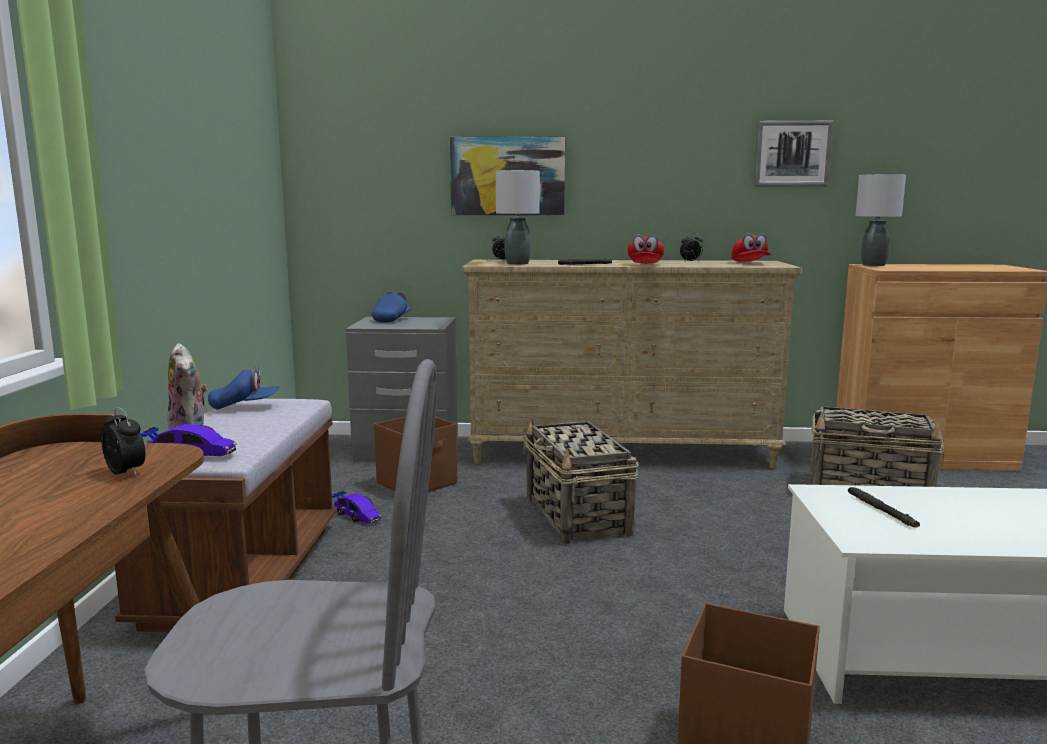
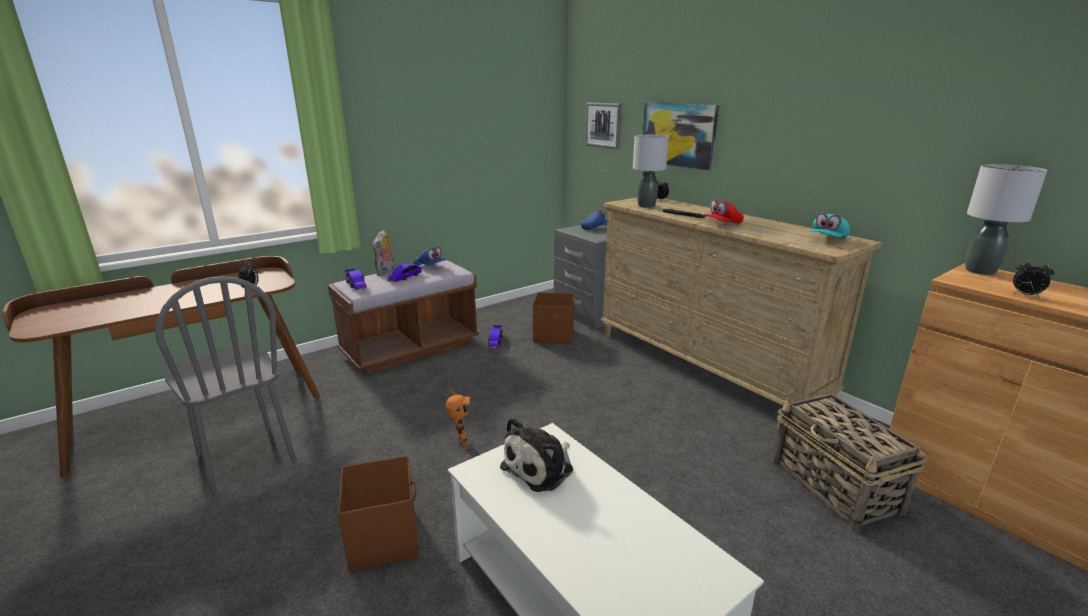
camera: 50 degrees right, 10 degrees up
(249, 425) = (405, 277): none -> toy car
(577, 517) = (582, 392): basket -> none
(589, 624) = (460, 446): none -> toy robot
(691, 261) = (783, 228): alarm clock -> alarm clock (1025, 295)
(750, 263) = (827, 240): red cap -> turquoise cap
(792, 154) = (925, 131): picture -> picture (603, 125)
(881, 511) = (541, 467): black flashlight -> plush toy

